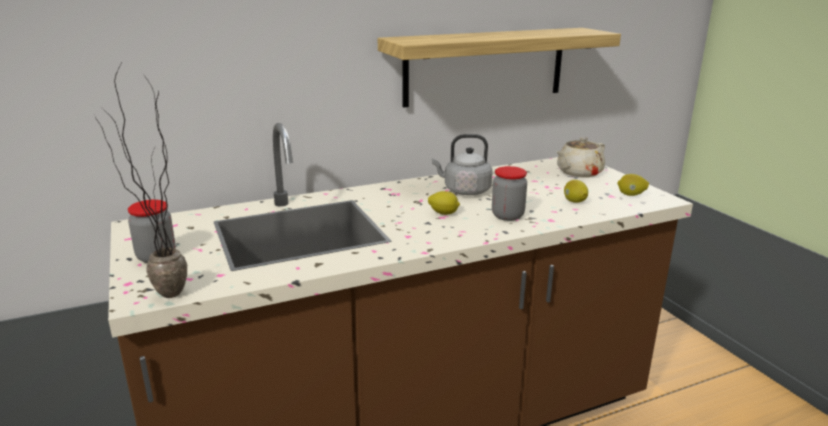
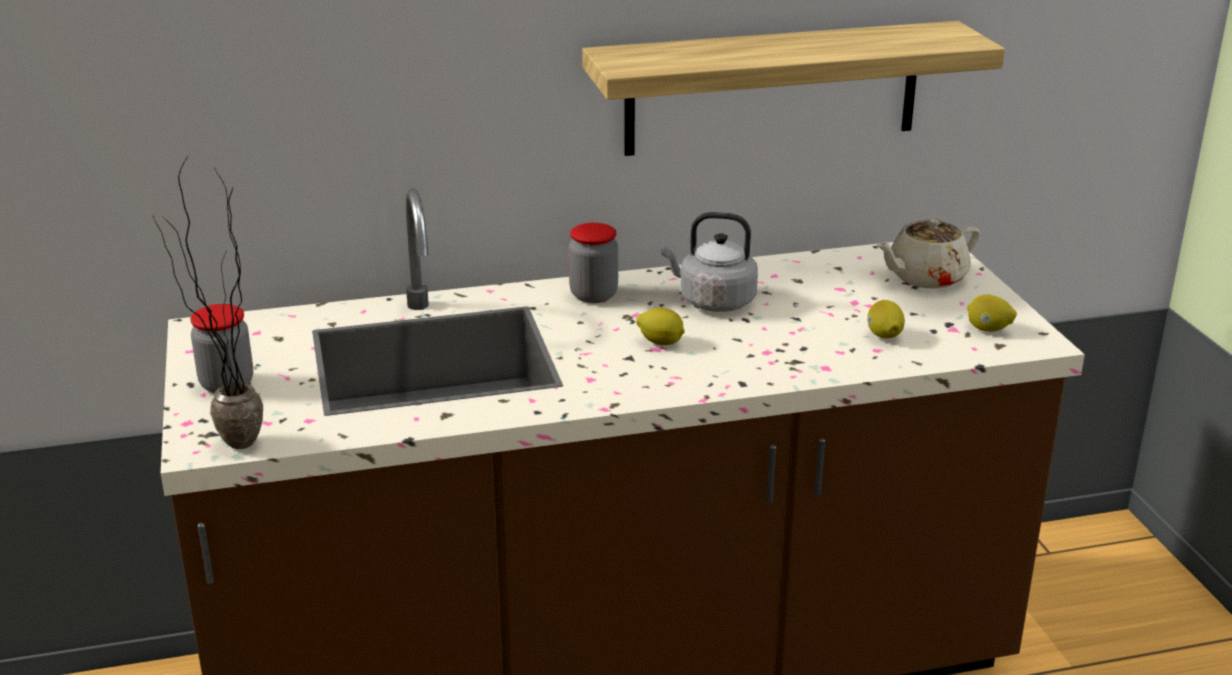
camera: 10 degrees right, 5 degrees up
(507, 216) = (760, 354): jar -> jar (593, 295)

